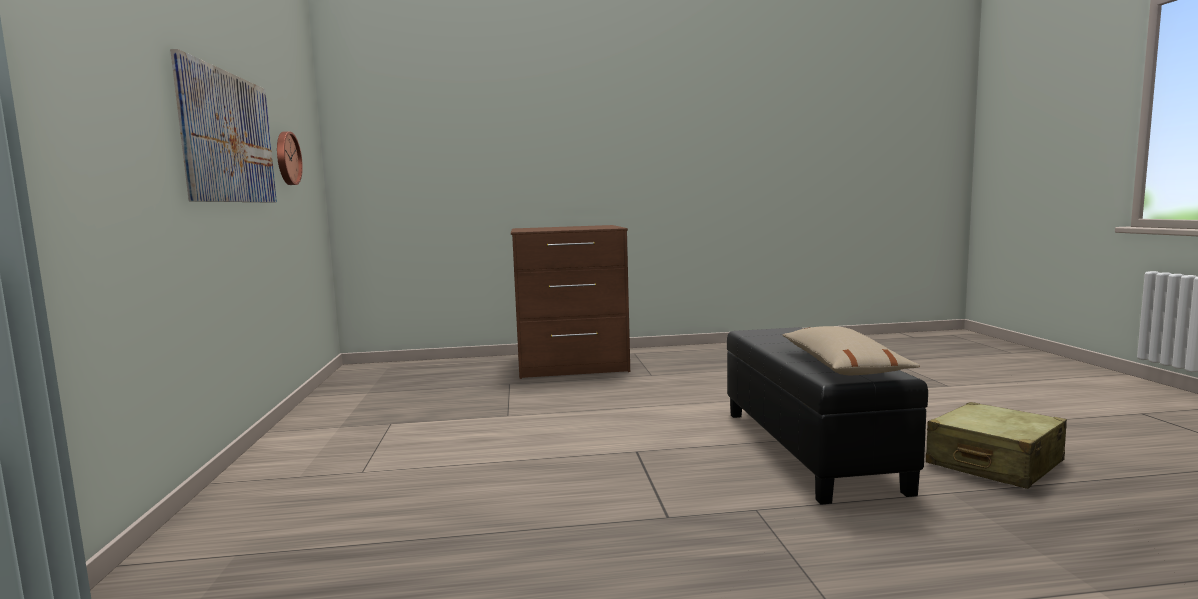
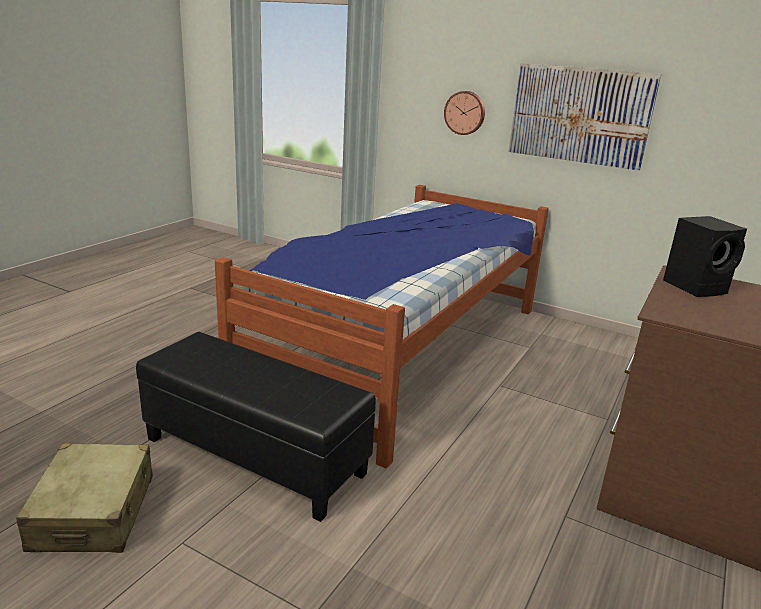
camera: 125 degrees right, 15 degrees up
(286, 158) = (702, 136): wall clock -> wall clock (465, 113)
(489, 469) = (400, 348): none -> bed
(548, 229) = (696, 287): none -> black speaker
(842, 366) = (204, 356): beige pillow -> none

